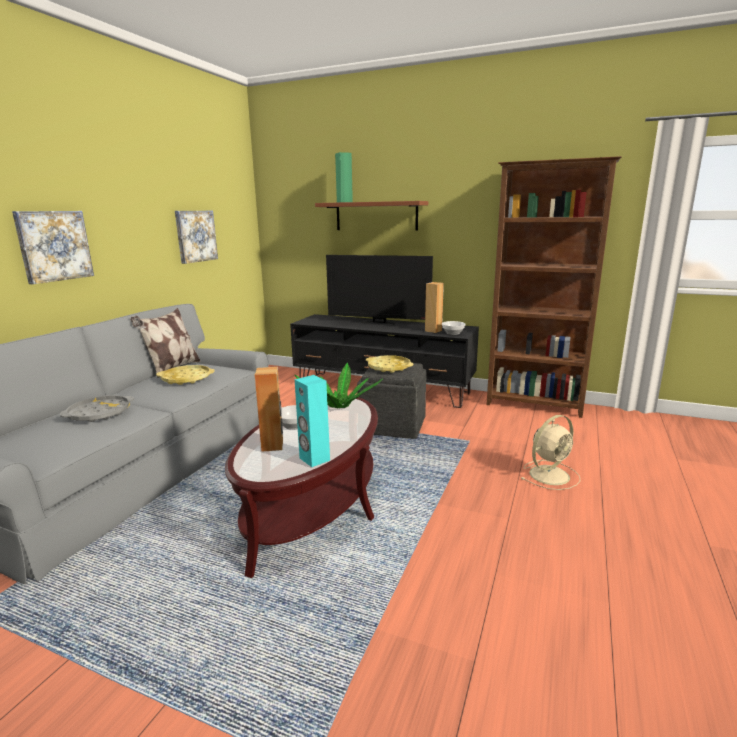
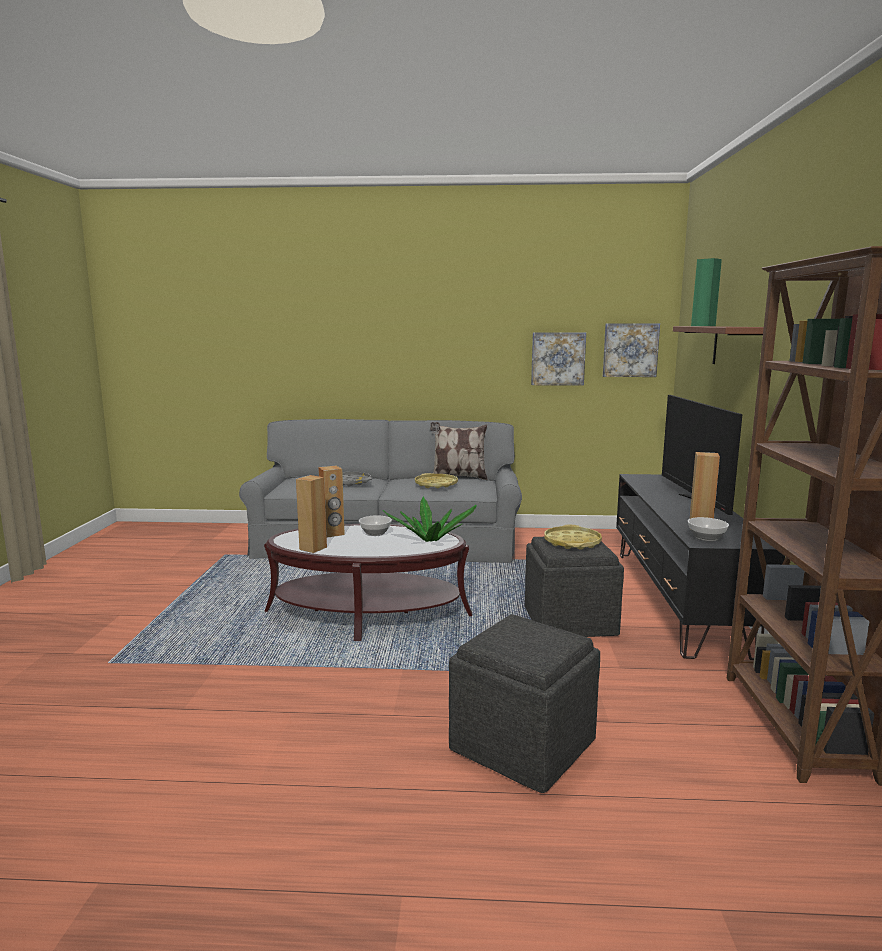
camera: 70 degrees right, 5 degrees down
(54, 246) = (400, 358): picture -> picture (630, 350)
(314, 459) = (312, 548): turquoise speaker -> brown speaker
(550, 474) = (524, 744): beige fan -> grey ottoman

